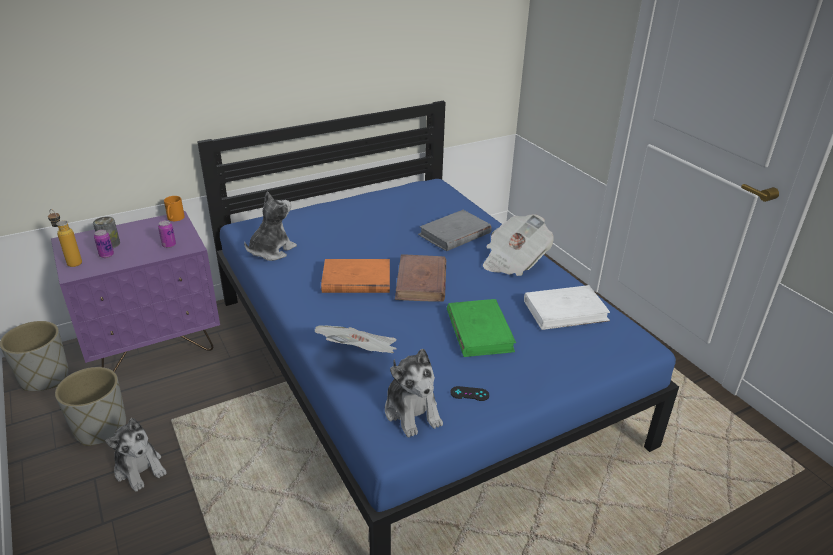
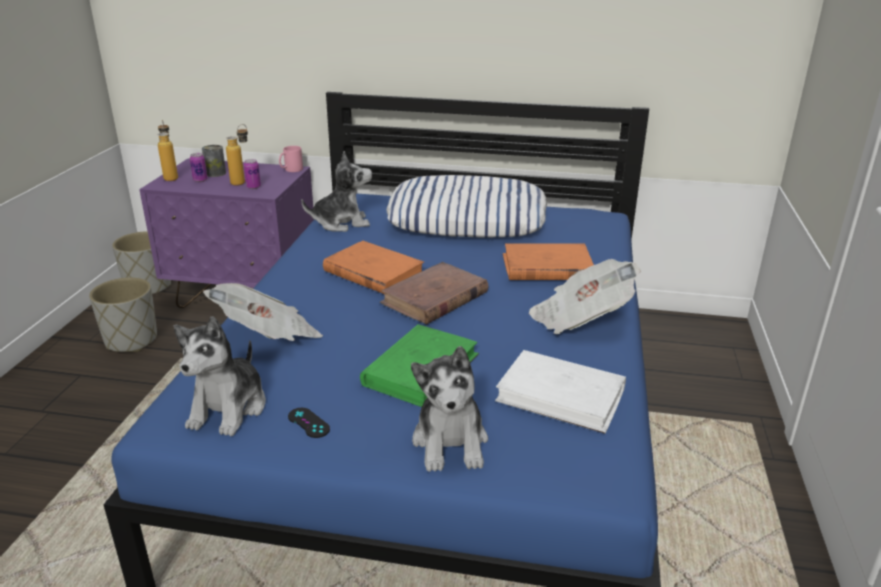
camera: 40 degrees right, 5 degrees down
(140, 468) = (114, 384): plush toy -> plush toy (450, 442)
(150, 243) = (242, 182): none -> bottle
(175, 219) = (291, 170): orange mug -> pink mug
(355, 216) = (467, 219): none -> pillow
(454, 234) = (546, 267): grey book -> orange book

